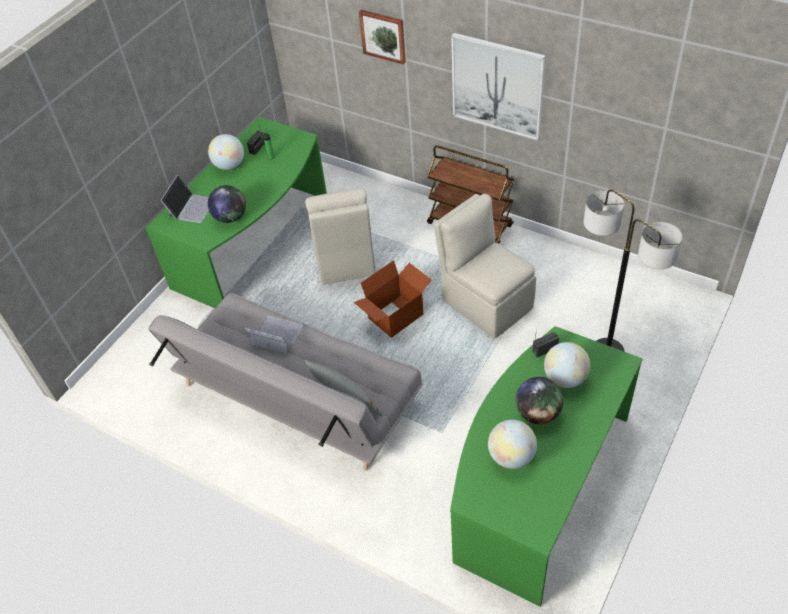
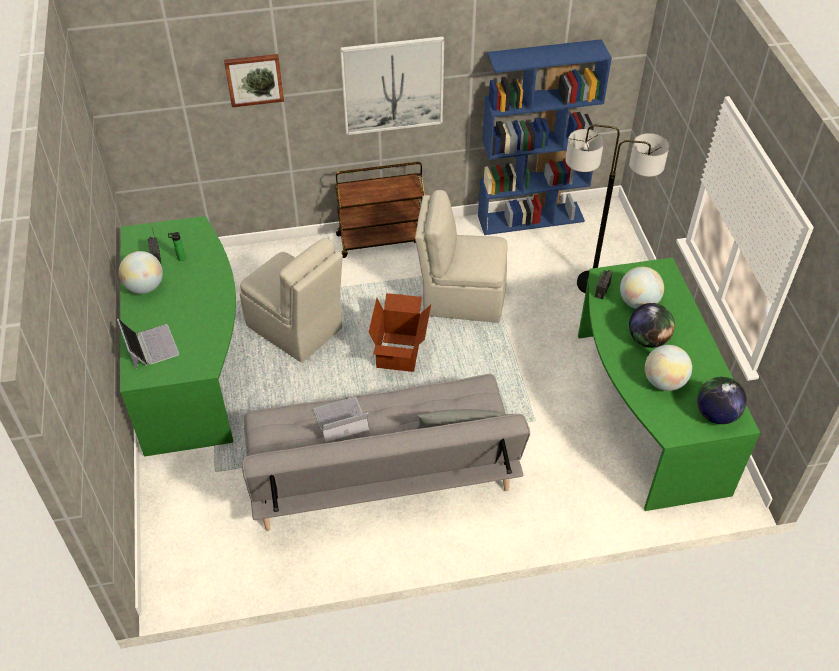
camera: 45 degrees left, 0 degrees up
(230, 217) = (205, 333): globe -> globe (716, 414)
(611, 269) = (531, 218): none -> blue bookcase

